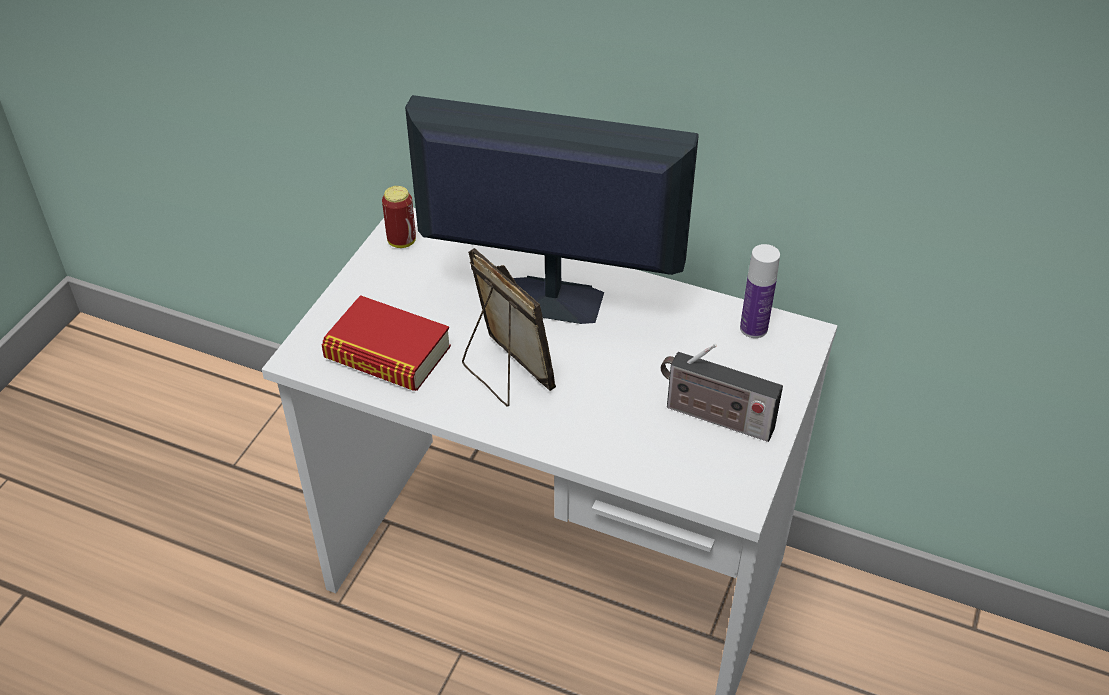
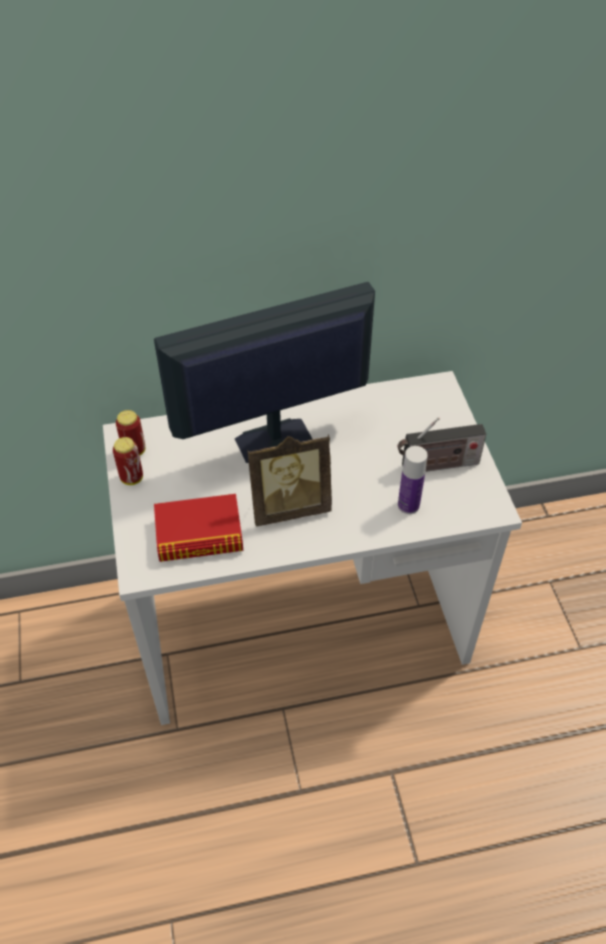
camera: 35 degrees left, 5 degrees up
(375, 266) = (131, 478): none -> can
(504, 374) = (289, 507): picture frame -> picture frame turned 150 degrees clockwise
(753, 328) = (409, 396): bottle -> bottle (408, 505)

